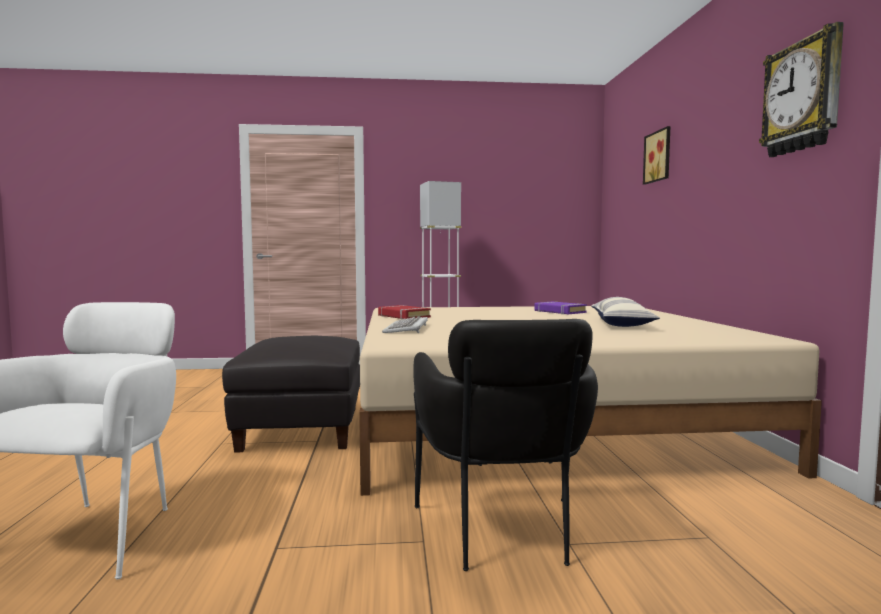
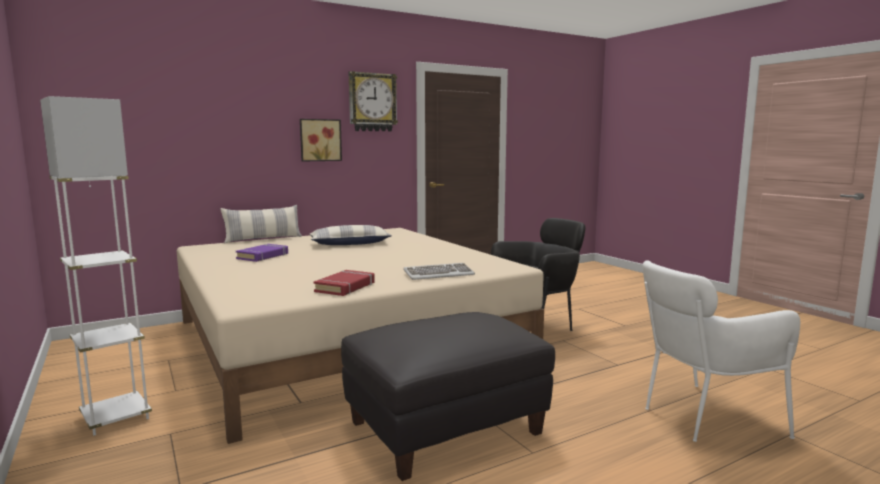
camera: 115 degrees left, 5 degrees up
(659, 156) = (201, 100): picture -> picture (320, 140)
(669, 313) = (263, 239): none -> pillow

